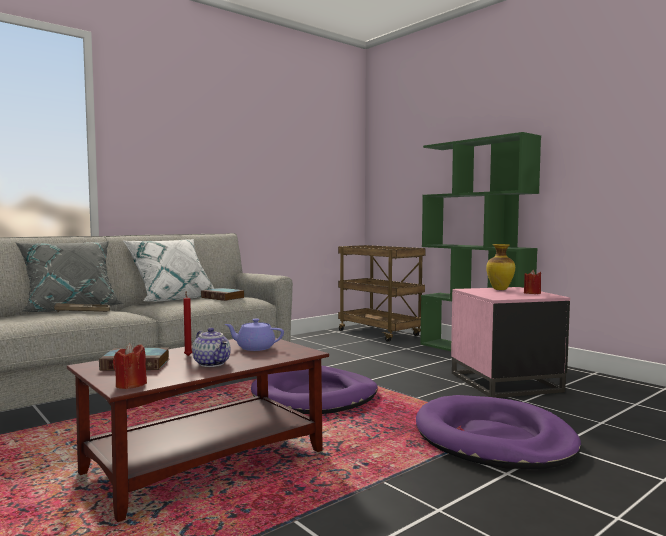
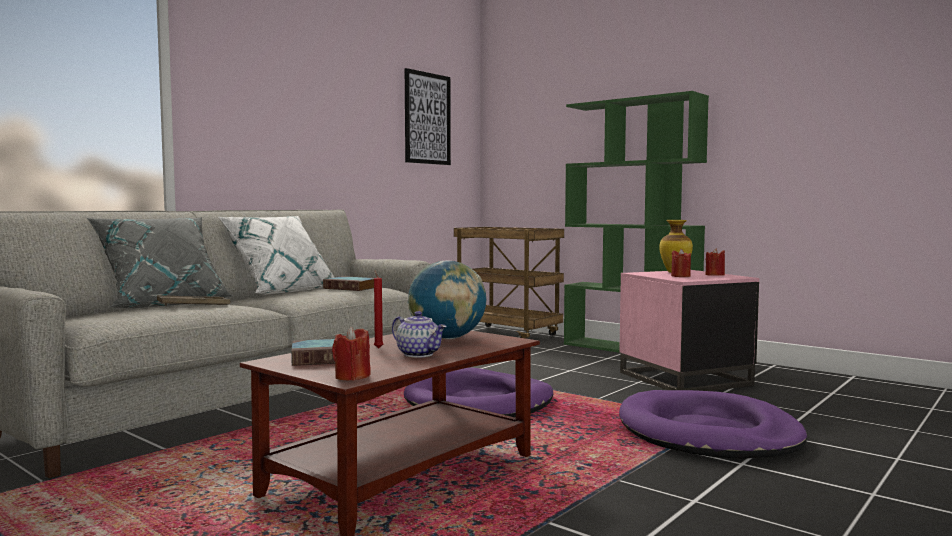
camera: 10 degrees left, 0 degrees up
(254, 348) = (447, 338): purple teapot -> globe
(316, 159) = (427, 118): none -> picture
(499, 294) = (680, 276): none -> red candle

